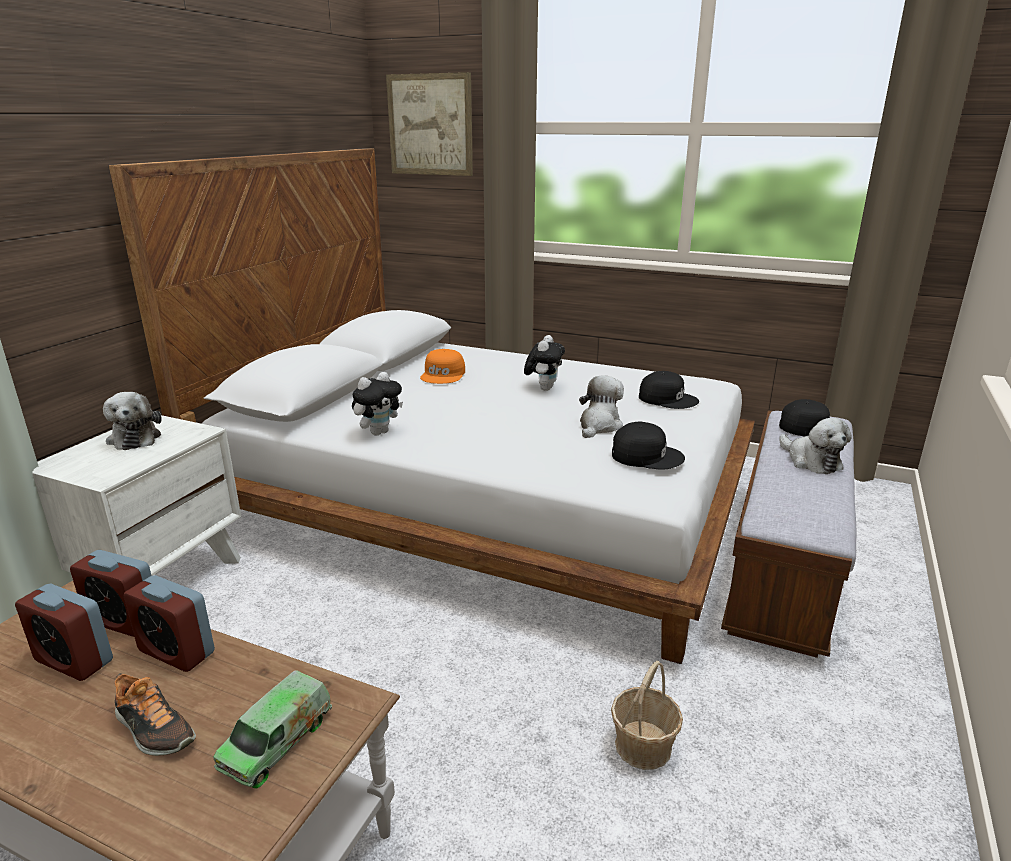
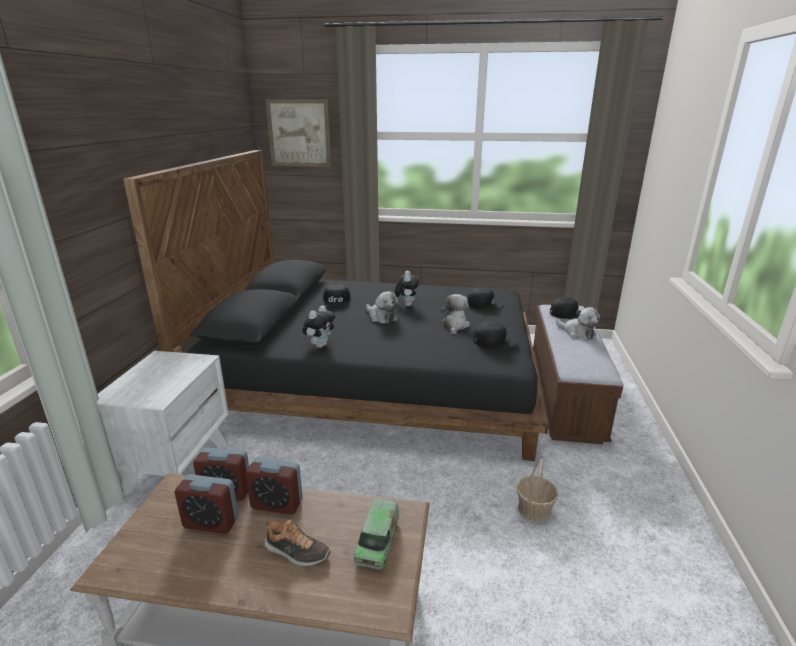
camera: 15 degrees left, 0 degrees up
(135, 437) = (157, 369): plush toy -> plush toy (381, 317)
(444, 375) = (337, 301): orange cap -> black cap
(488, 497) = (376, 378): white bed -> black bed

